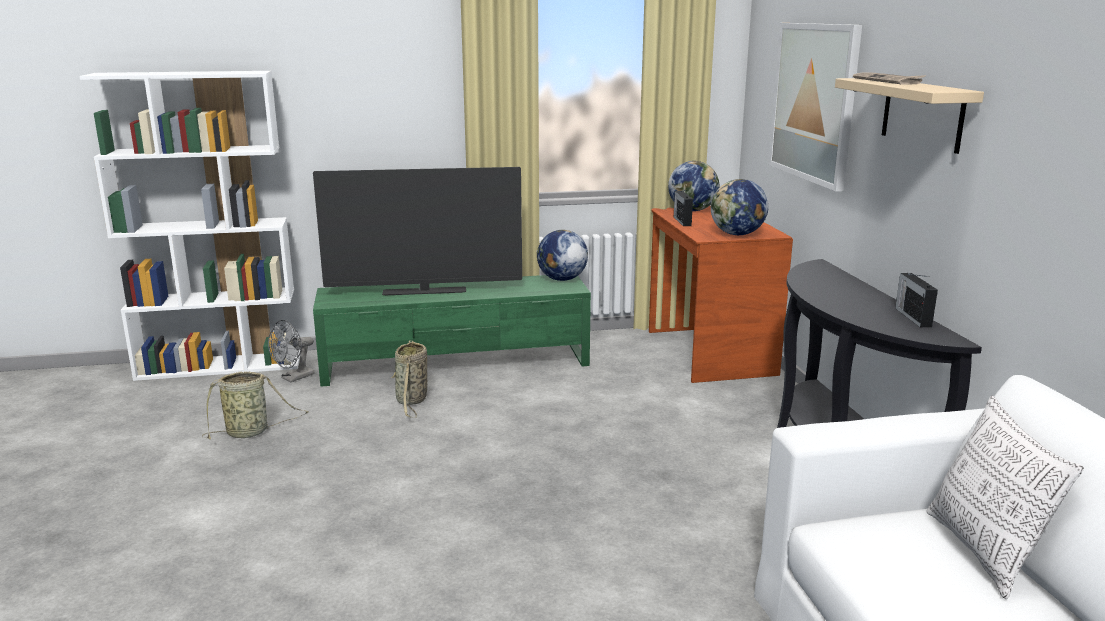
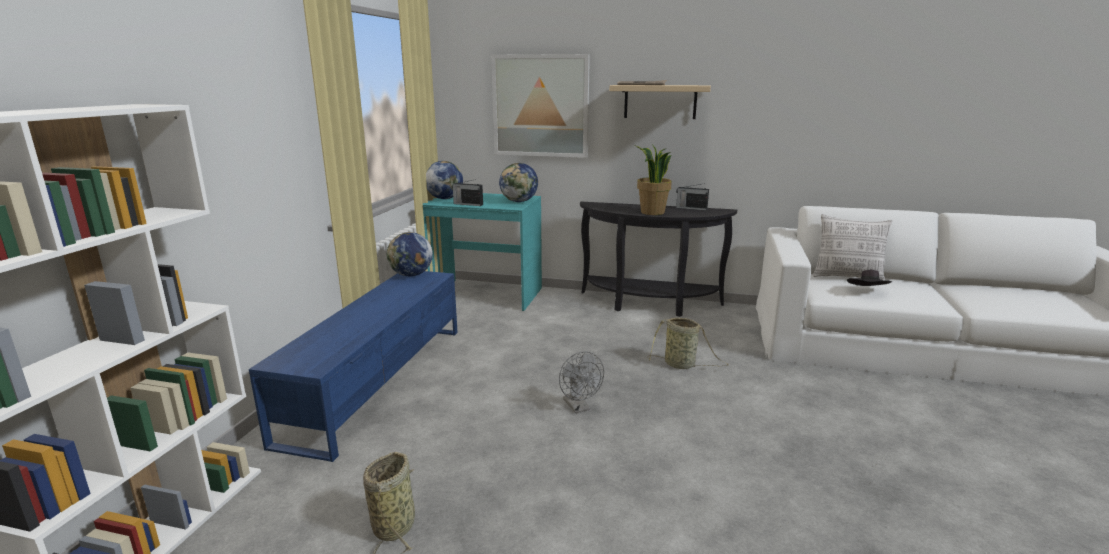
camera: 65 degrees left, 0 degrees up
(294, 378) = (285, 477): grey fan -> grey fan (579, 407)
(411, 401) = (432, 415): basket -> basket (682, 365)
(424, 292) = (357, 322): television -> none
(457, 363) = (379, 380): green tv stand -> blue tv stand
(708, 352) = (485, 295): brown desk -> turquoise desk
(830, 299) = (652, 212): none -> potted plant
(914, 576) = (867, 291): none -> black hat

